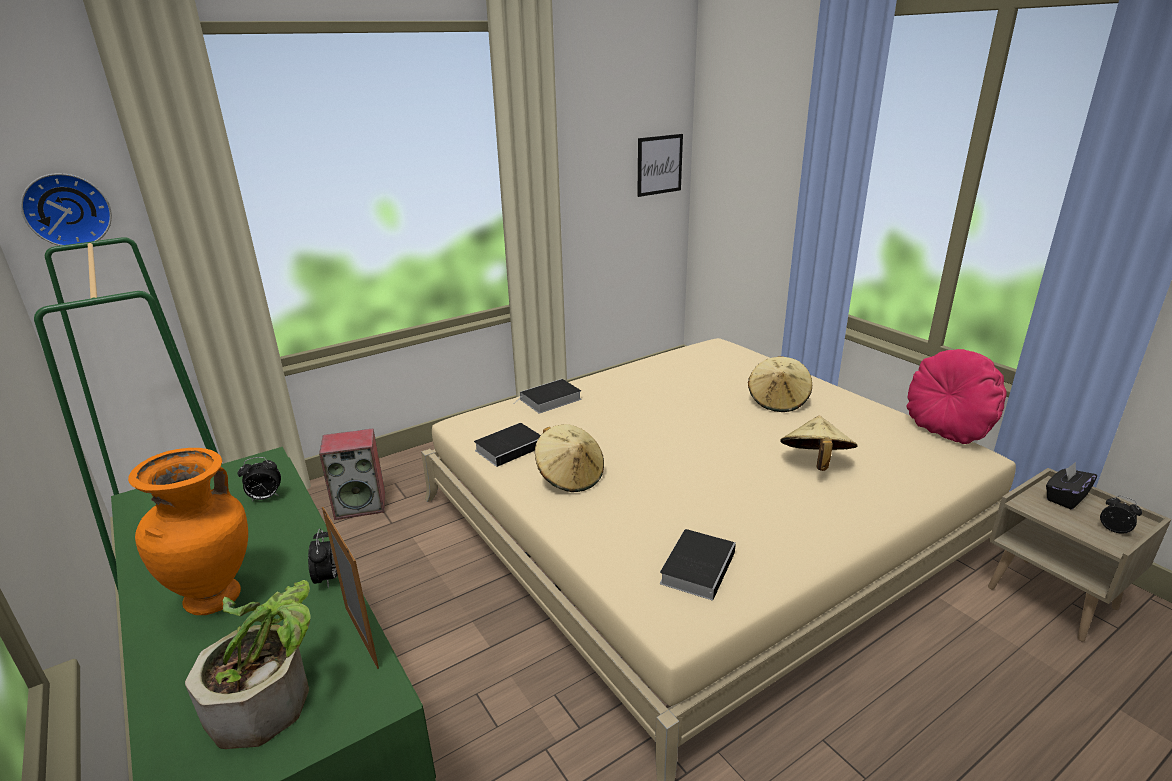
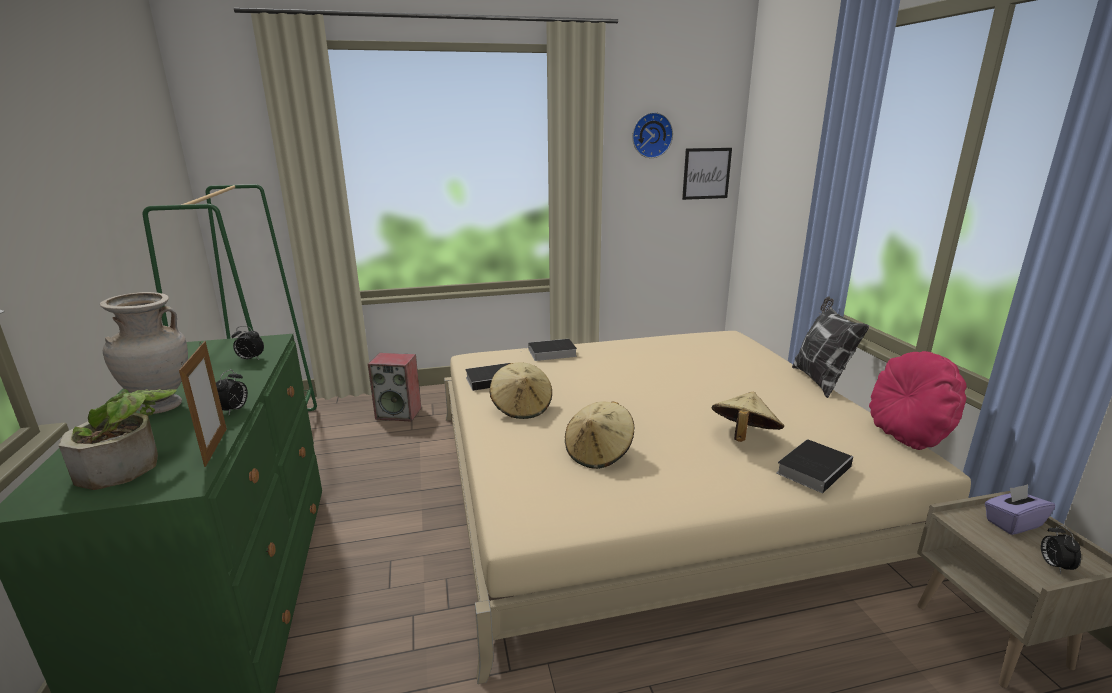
camera: 20 degrees right, 5 degrees down
(67, 210) = (232, 165): wall clock -> wall clock (651, 135)
(216, 599) = (162, 407): orange vase -> beige vase
(698, 566) = (571, 491): book -> book (814, 468)
(778, 401) = (749, 384): beige hat -> beige hat (599, 453)
(836, 384) = (820, 381): none -> pillow
(1065, 498) = (1012, 523): black tissue box -> purple tissue box
(1114, 530) = (1053, 565): alarm clock -> alarm clock turned 150 degrees counterclockwise

